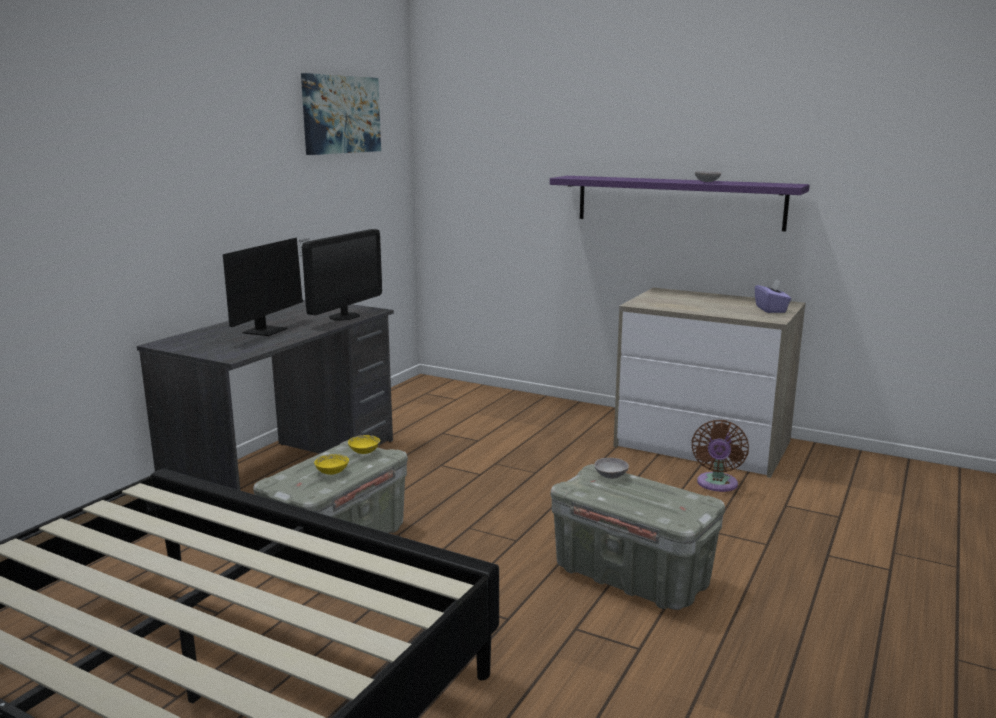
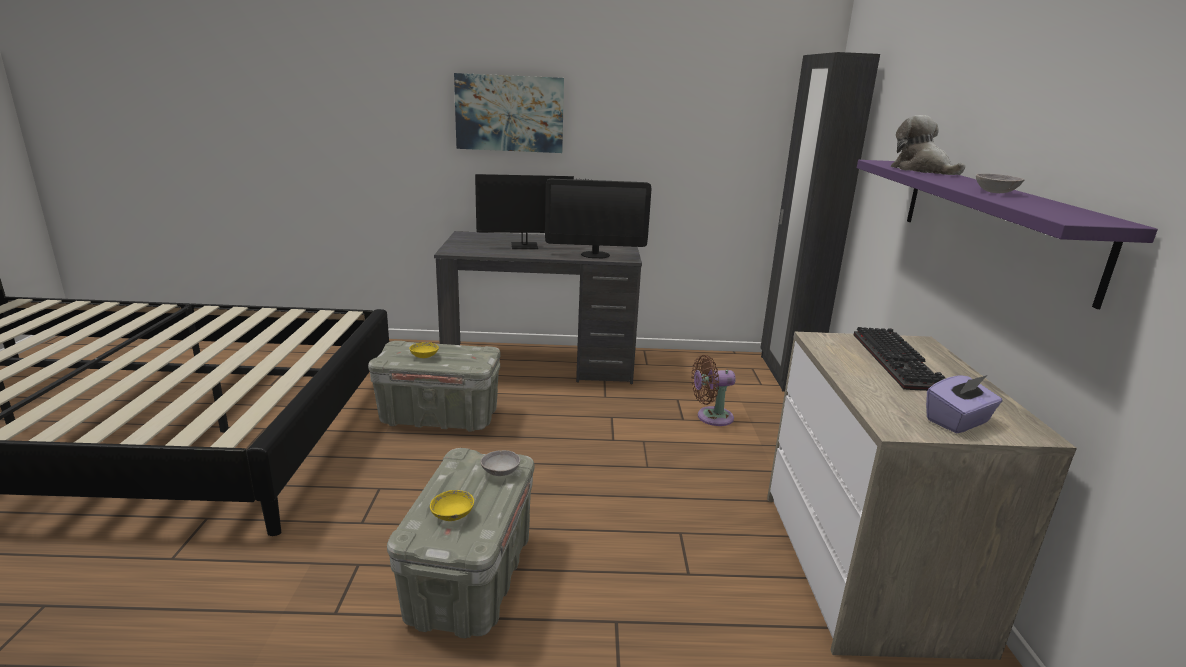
camera: 60 degrees right, 5 degrees up
(341, 114) = (715, 72): picture -> picture (509, 113)
(364, 452) = (471, 356): yellow bowl -> yellow bowl (452, 515)
(450, 386) = (786, 373): none -> black wardrobe
(615, 178) = (922, 170): none -> plush toy
(688, 300) = (899, 362): none -> keyboard
(716, 485) = (751, 603): brown fan -> brown fan (711, 417)

